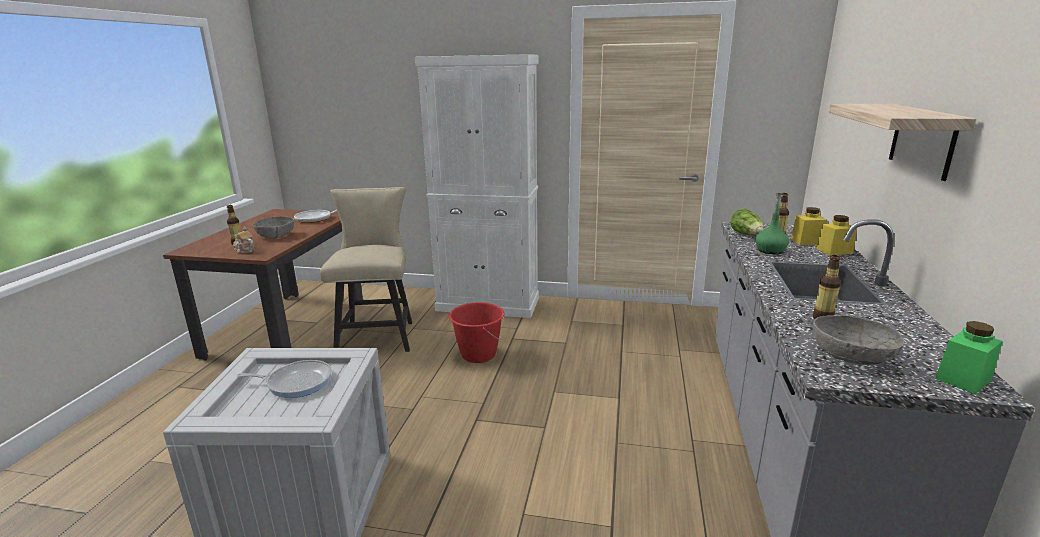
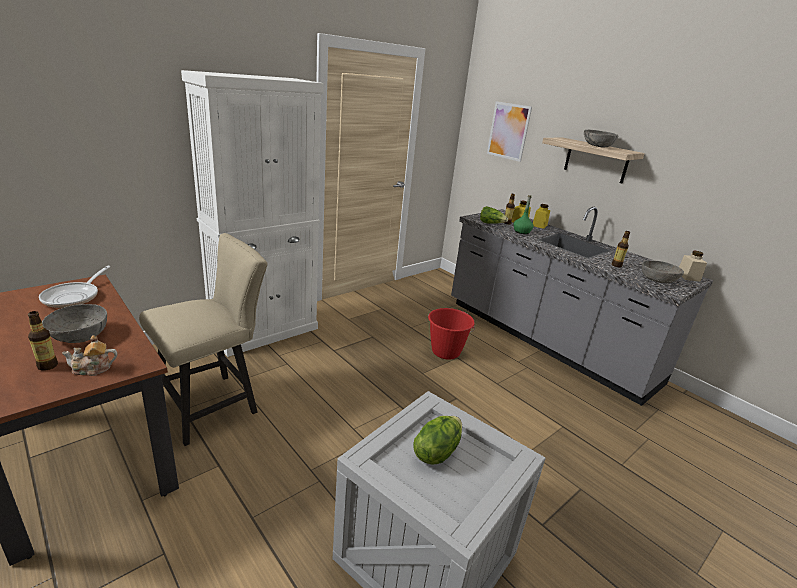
camera: 55 degrees left, 5 degrees up
(296, 382) = (436, 451): frying pan -> lettuce
(378, 335) = (214, 404): beige chair -> beige chair turned 105 degrees clockwise
(478, 354) = (333, 375): red bucket -> red bucket (445, 352)
(851, 102) = (508, 131): none -> picture
(894, 110) = (597, 146): none -> grey bowl
(963, 379) = (688, 276): green jar -> beige jar

